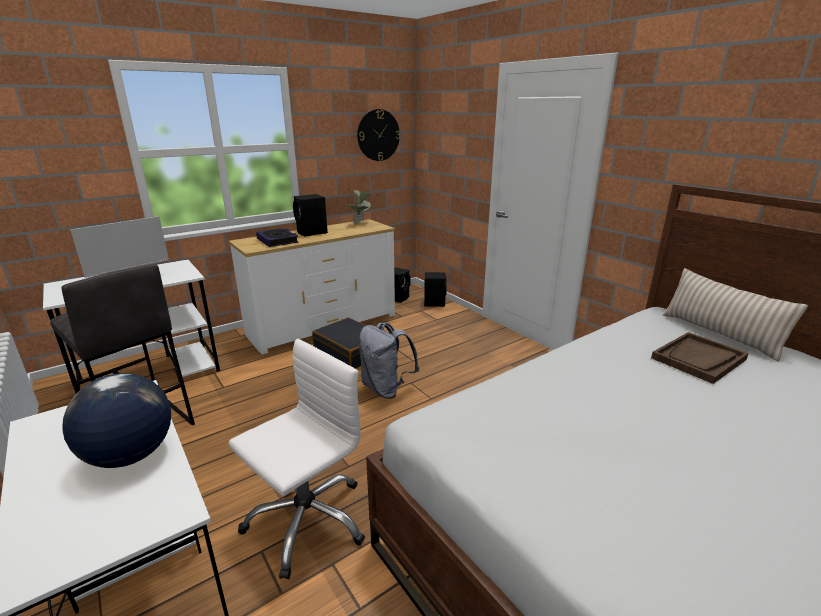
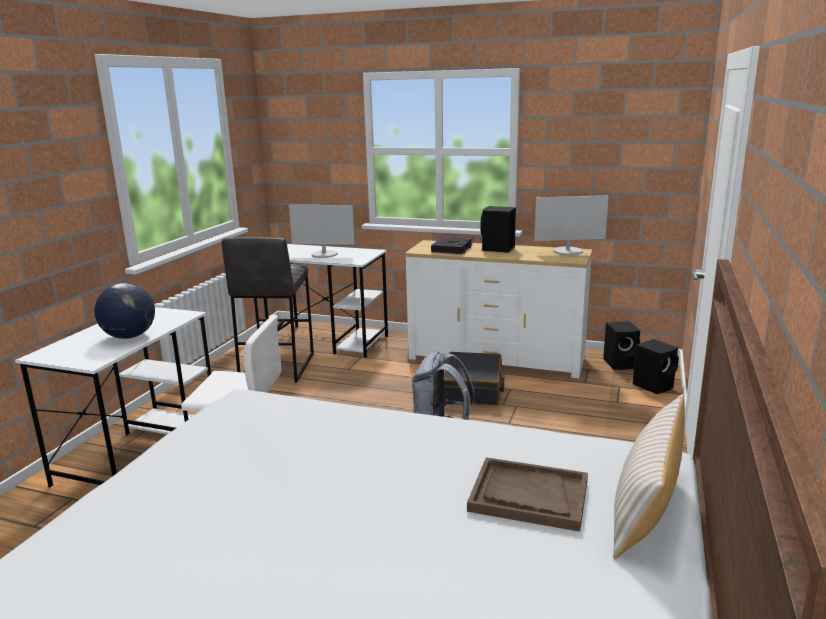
camera: 55 degrees right, 5 degrees down
(361, 223) = (568, 251): potted plant -> monitor
(378, 135) = (636, 145): wall clock -> none

